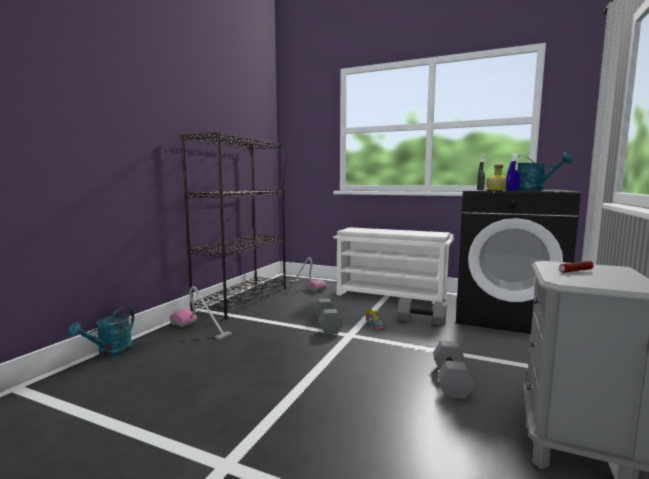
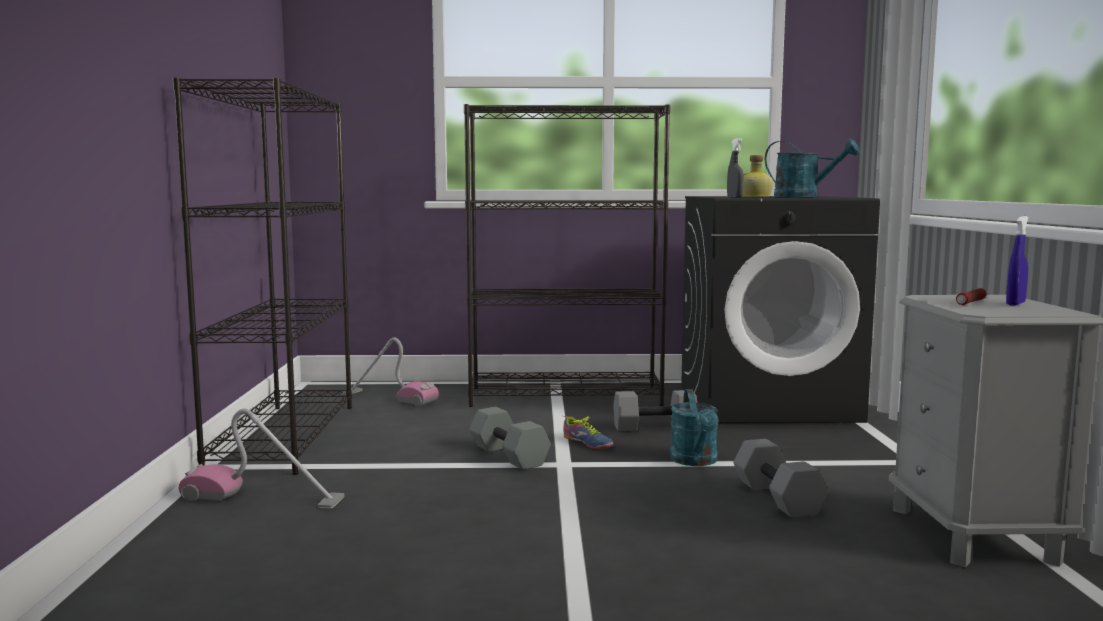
camera: 25 degrees left, 0 degrees up
(110, 352) = (112, 569): turquoise watering can -> turquoise watering can (695, 461)
(392, 296) = (566, 396): white shoe rack -> black bookcase
(512, 190) = (783, 197): blue spray bottle -> blue spray bottle (1015, 304)

